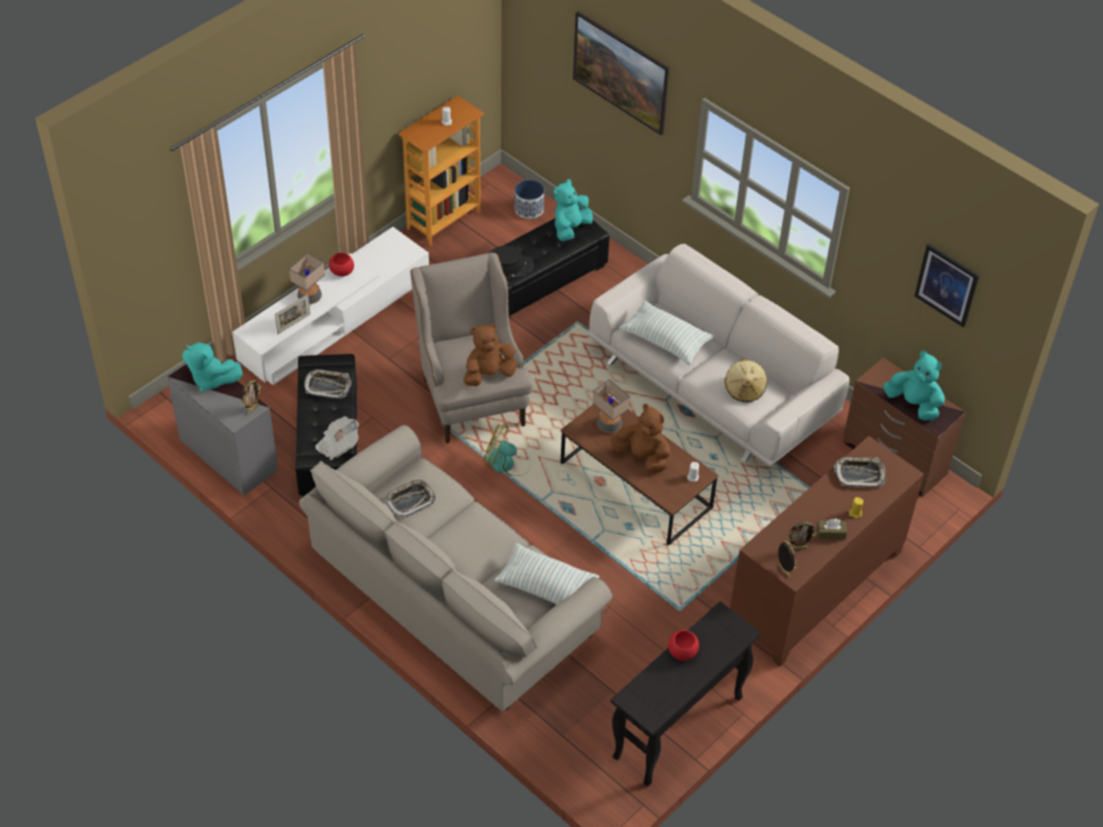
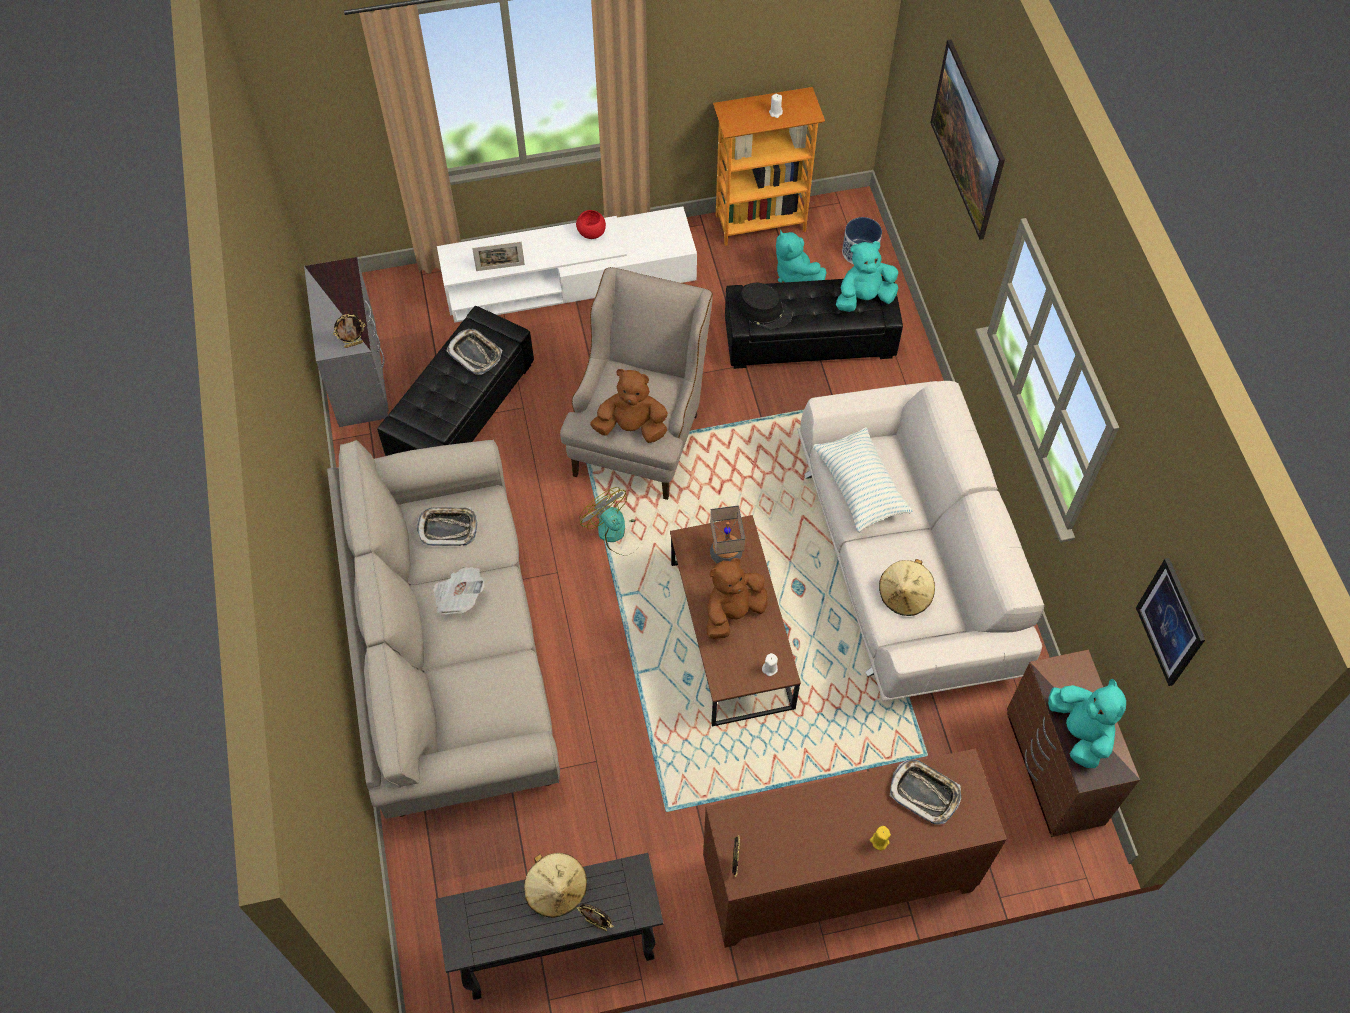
camera: 35 degrees right, 10 degrees up
(211, 379) = (341, 290): turquoise plush toy -> turquoise plush toy (794, 274)
(309, 297) = (538, 245): table lamp -> none
(338, 445) = (434, 425): newspaper -> newspaper (459, 597)
(546, 586) = (506, 709): pillow -> none
(642, 456) = (733, 612): brown plush toy -> brown plush toy turned 105 degrees counterclockwise
(682, 652) = (557, 890): red bowl -> beige hat
(798, 548) = (775, 846): picture frame -> picture frame (597, 925)
(831, 533) = (829, 850): brown tissue box -> none

